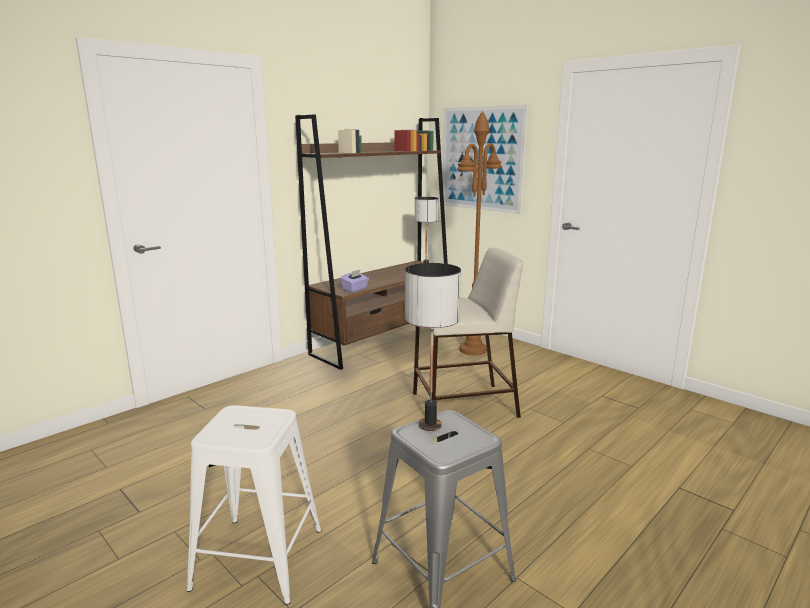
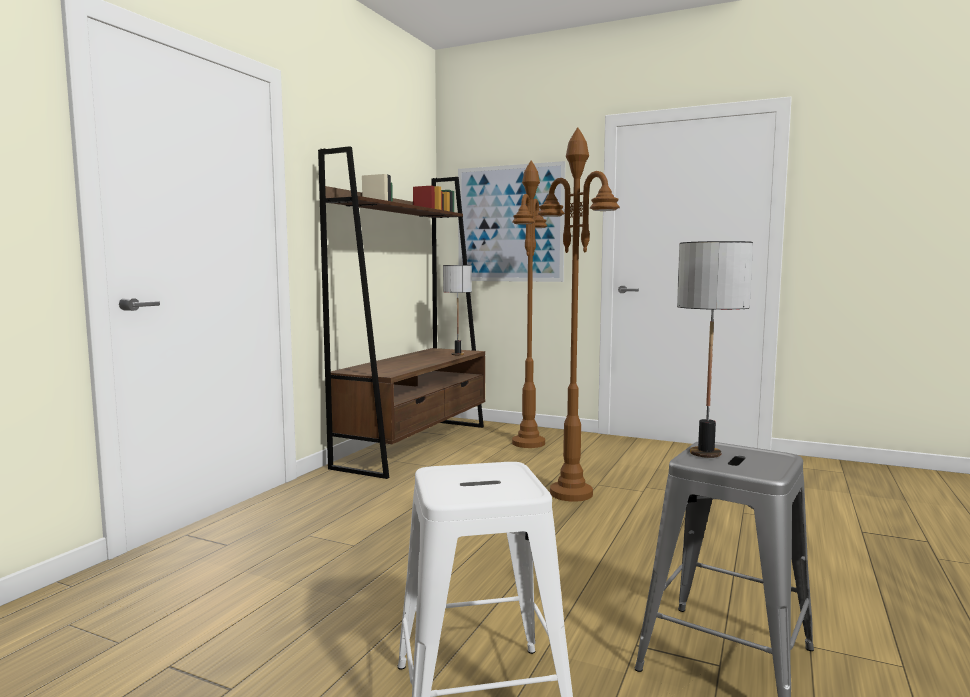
camera: 20 degrees left, 10 degrees down
(355, 289) = (397, 371): purple tissue box -> none
(463, 405) = (571, 493): beige stool -> brown floor lamp

